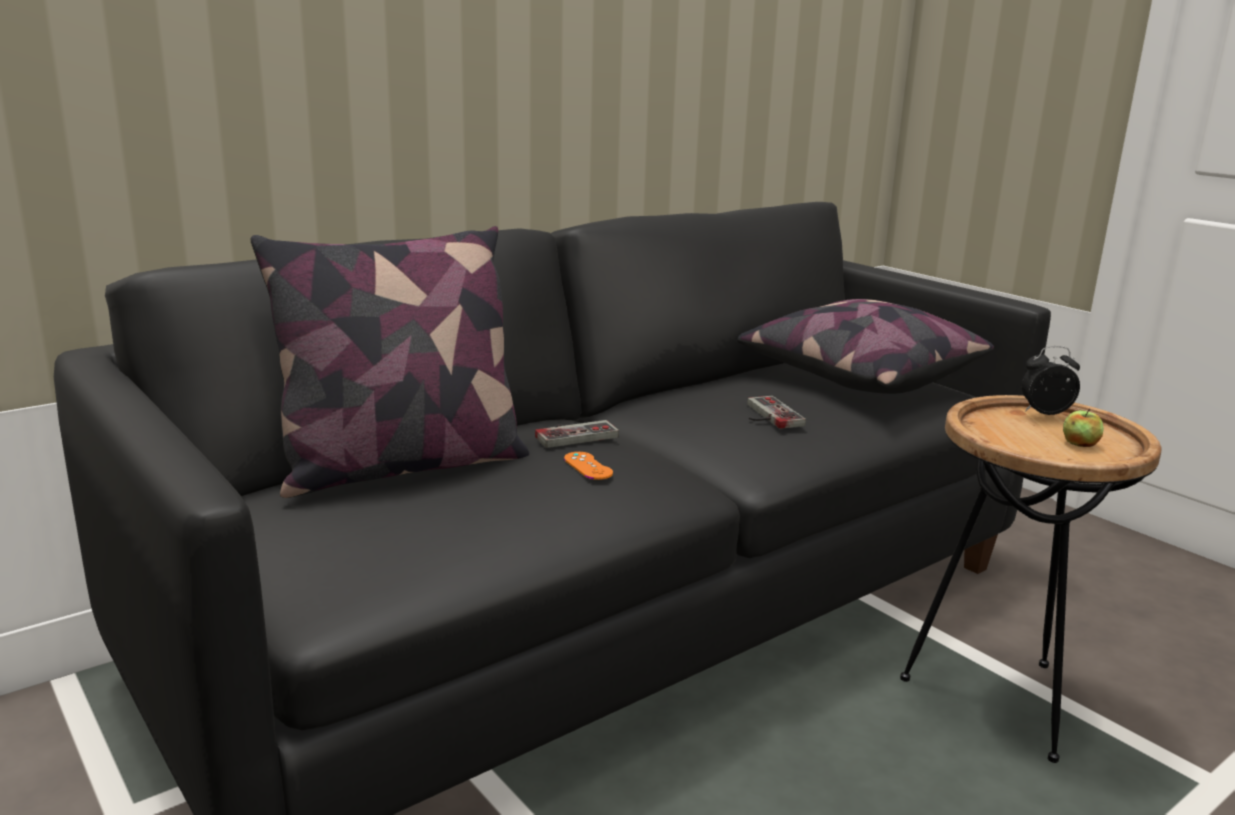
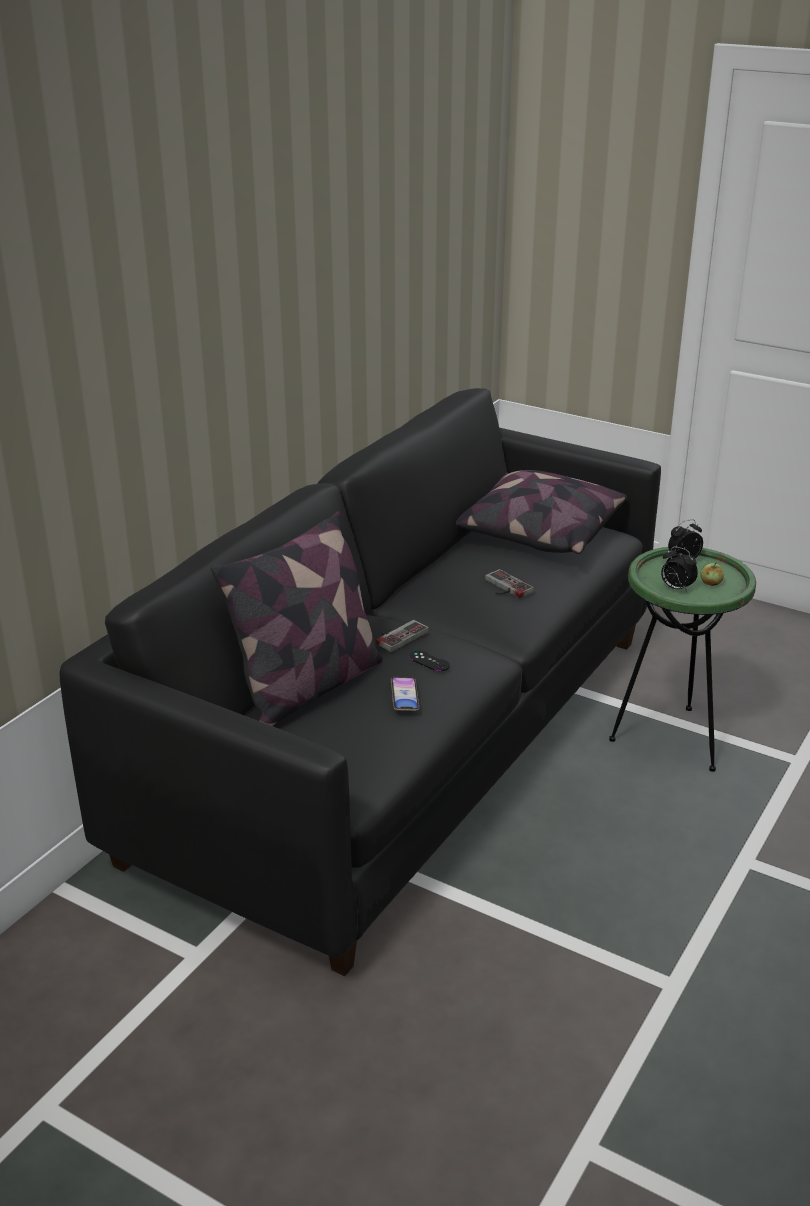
camera: 20 degrees left, 10 degrees up
(513, 497) = (404, 697): none -> phone
(588, 466) = (429, 661): orange game controller -> black game controller
(999, 698) = (670, 738): brown side table -> green side table
(1016, 441) = (676, 588): none -> alarm clock

